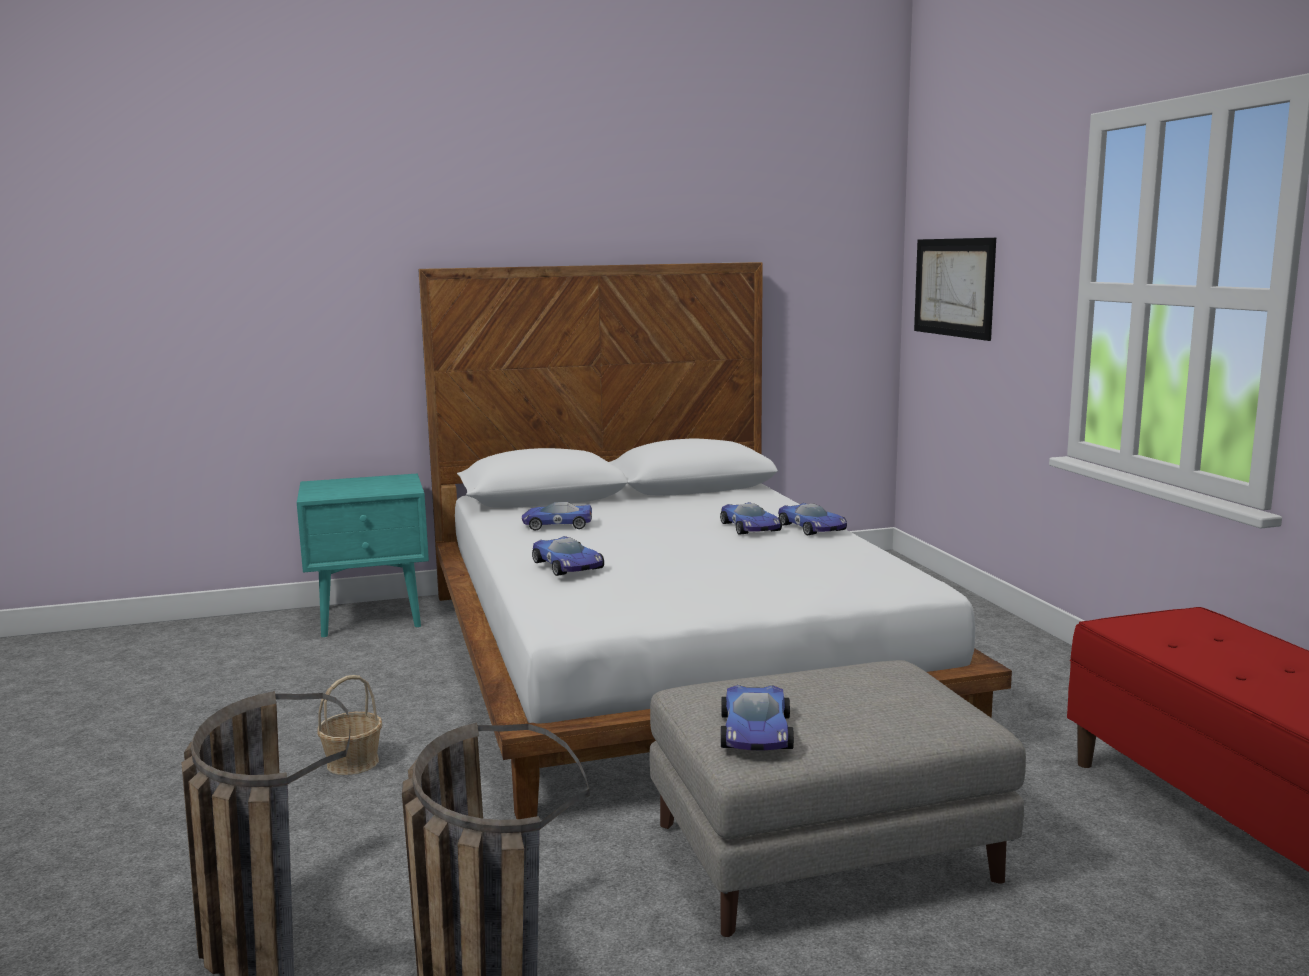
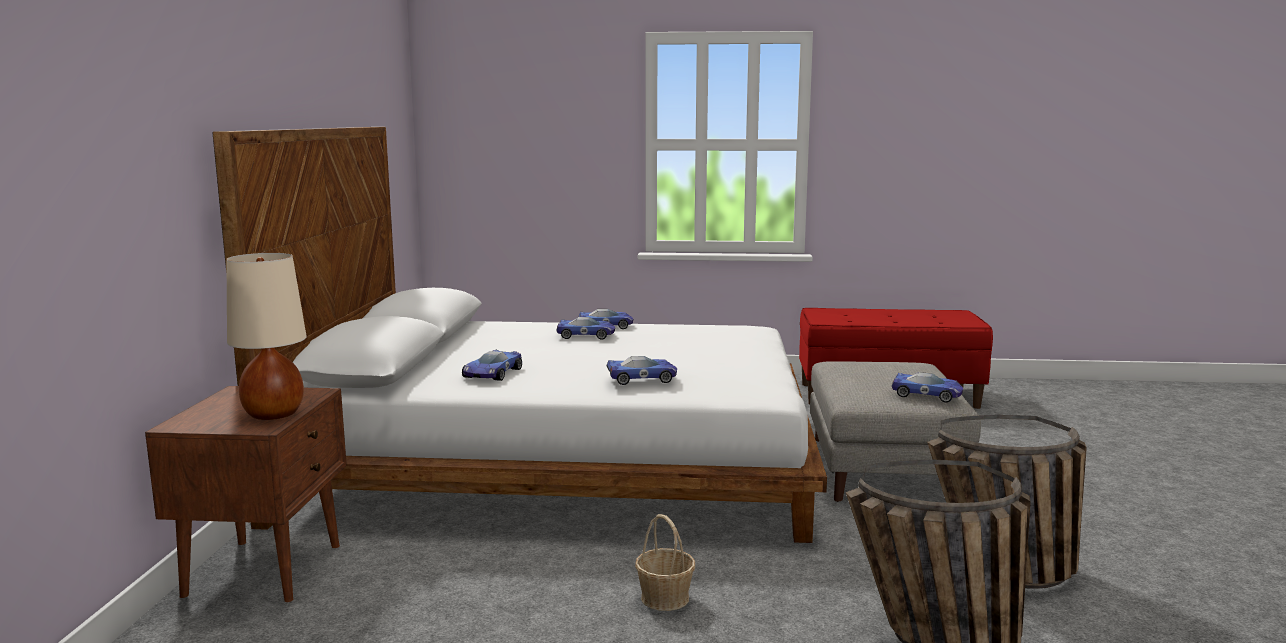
camera: 70 degrees left, 0 degrees up
(343, 493) = (273, 415): none -> beige table lamp
(372, 617) = (266, 568): turquoise nightstand -> brown nightstand
(953, 287) = (496, 146): picture -> none

